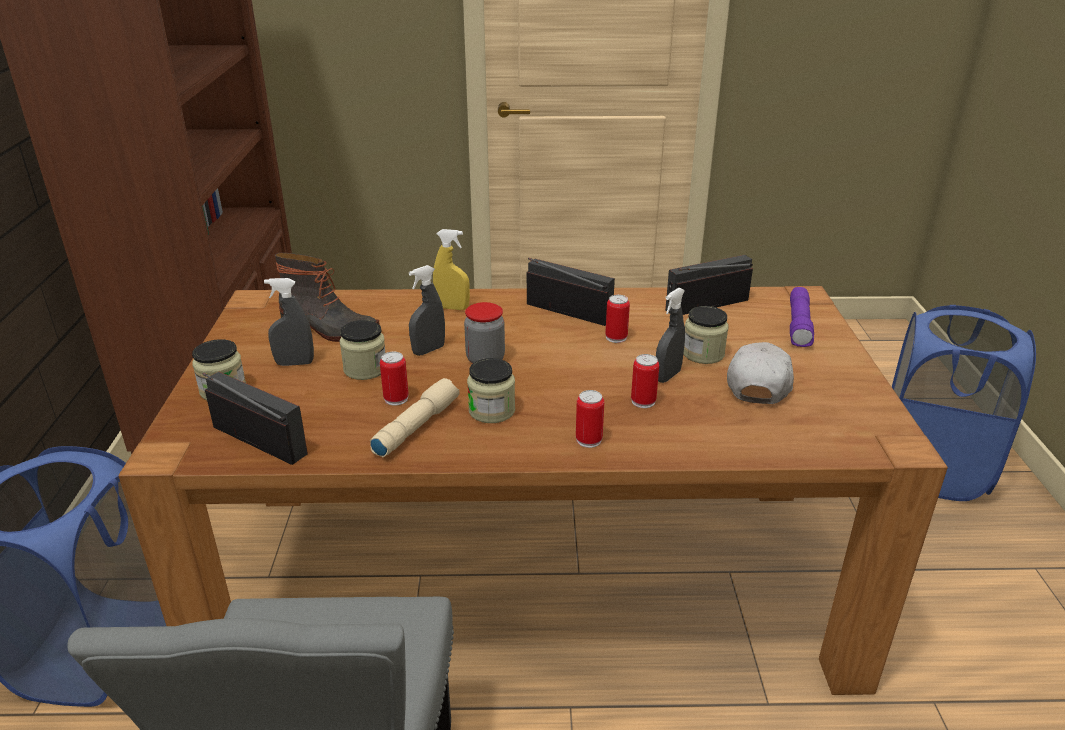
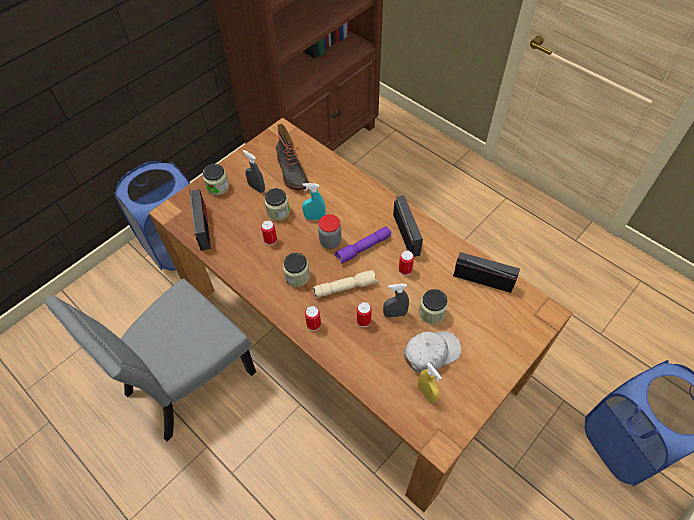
camera: 45 degrees right, 25 degrees up
(416, 426) = (260, 263): beige flashlight -> beige flashlight (345, 287)
(428, 350) = (314, 217): grey spray bottle -> turquoise spray bottle
(452, 308) = (356, 193): yellow spray bottle -> yellow spray bottle (426, 393)
(800, 325) = (510, 332): purple flashlight -> purple flashlight (363, 249)

